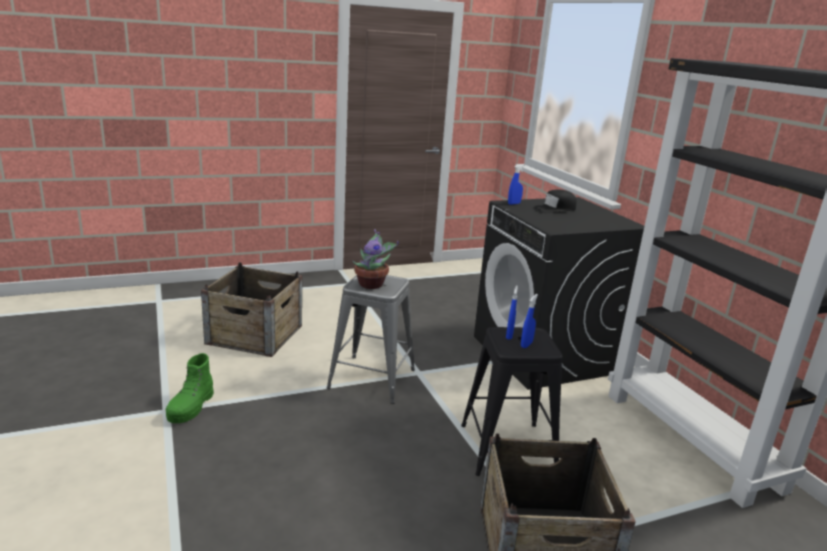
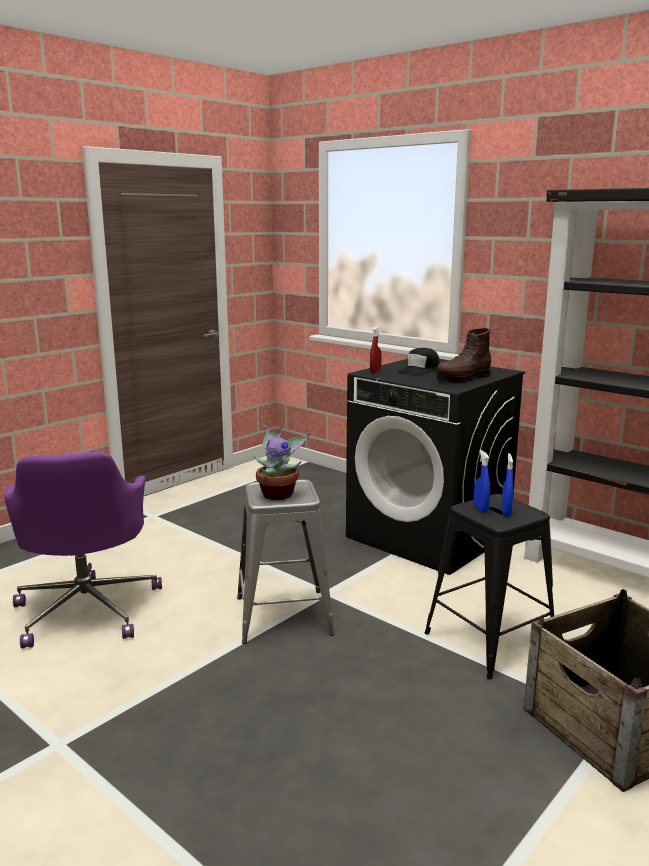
camera: 25 degrees left, 5 degrees down
(191, 407) = (90, 727): green boot -> none
(254, 334) = (87, 609): crate -> purple office chair
(514, 203) = (375, 372): blue spray bottle -> red spray bottle
(579, 224) = (463, 379): none -> brown boot

